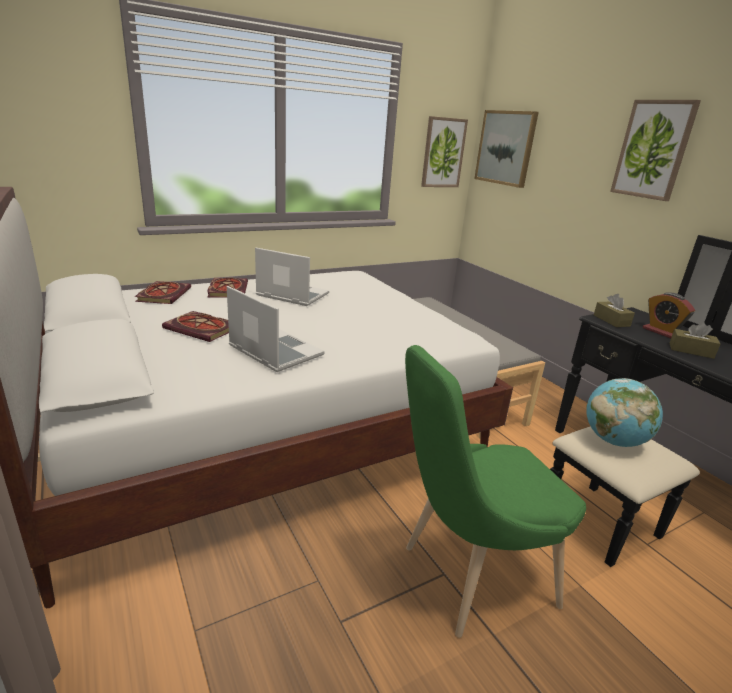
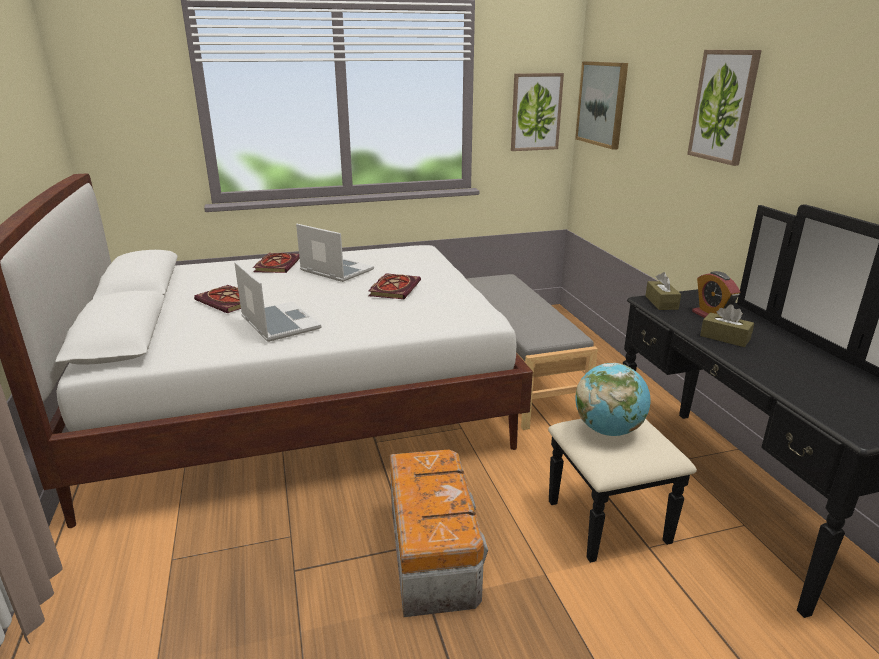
camera: 15 degrees right, 0 degrees up
(163, 294) = (216, 269): book -> book (394, 288)
(468, 577) = (433, 551): green chair -> storage box

